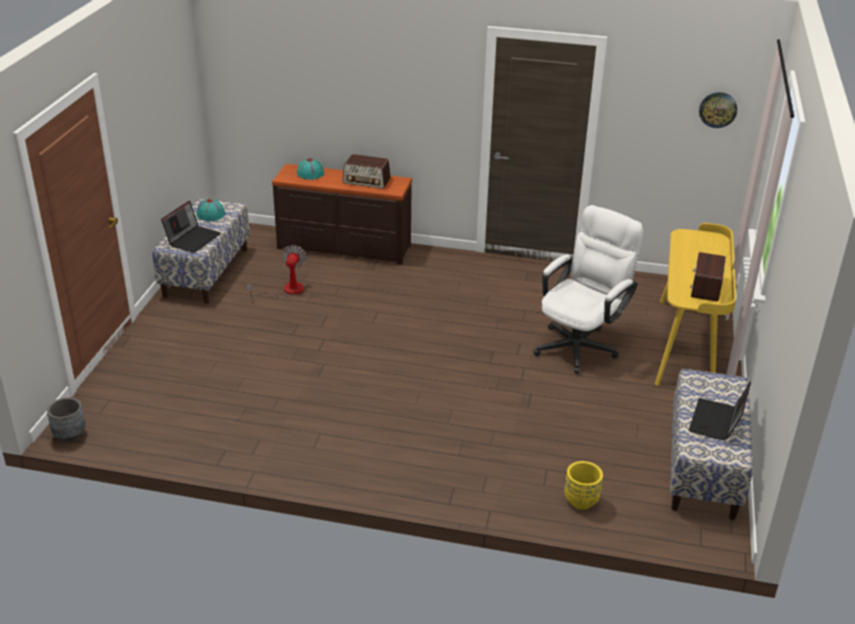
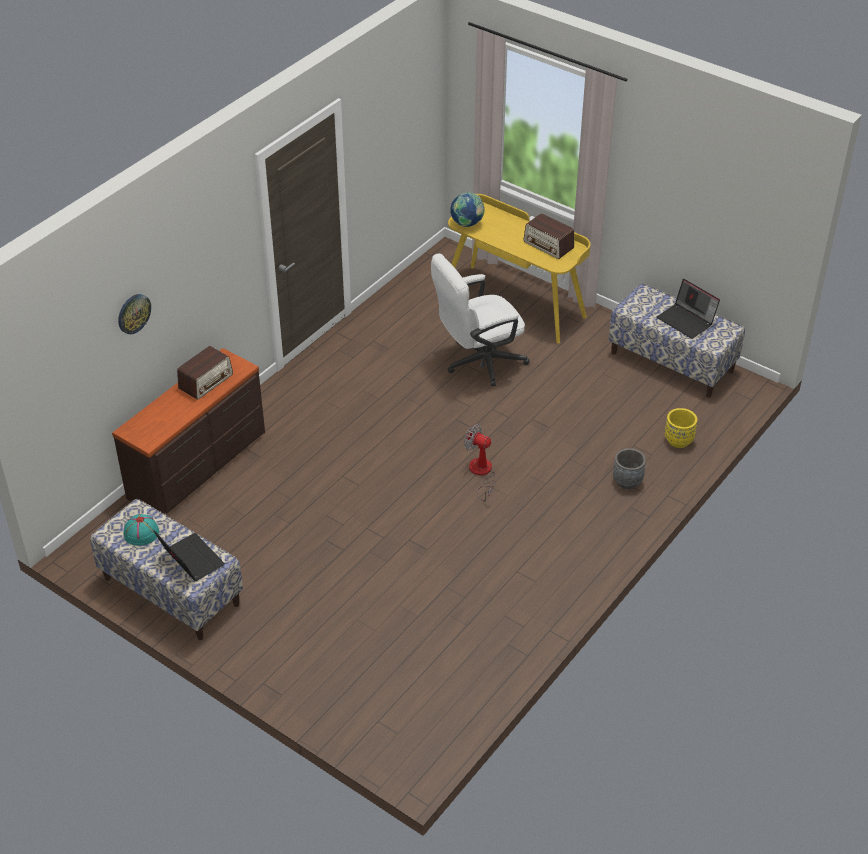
camera: 65 degrees left, 10 degrees up
(70, 435) = (422, 763): grey planter -> grey planter (627, 481)
(286, 291) = (257, 533): fan -> fan (481, 473)
(310, 173) = (154, 418): turquoise hat -> none
(580, 344) = (478, 362): white office chair -> white office chair turned 90 degrees counterclockwise
(684, 239) = (467, 224): none -> globe
(718, 109) = (415, 105): wall clock -> wall clock (133, 313)

